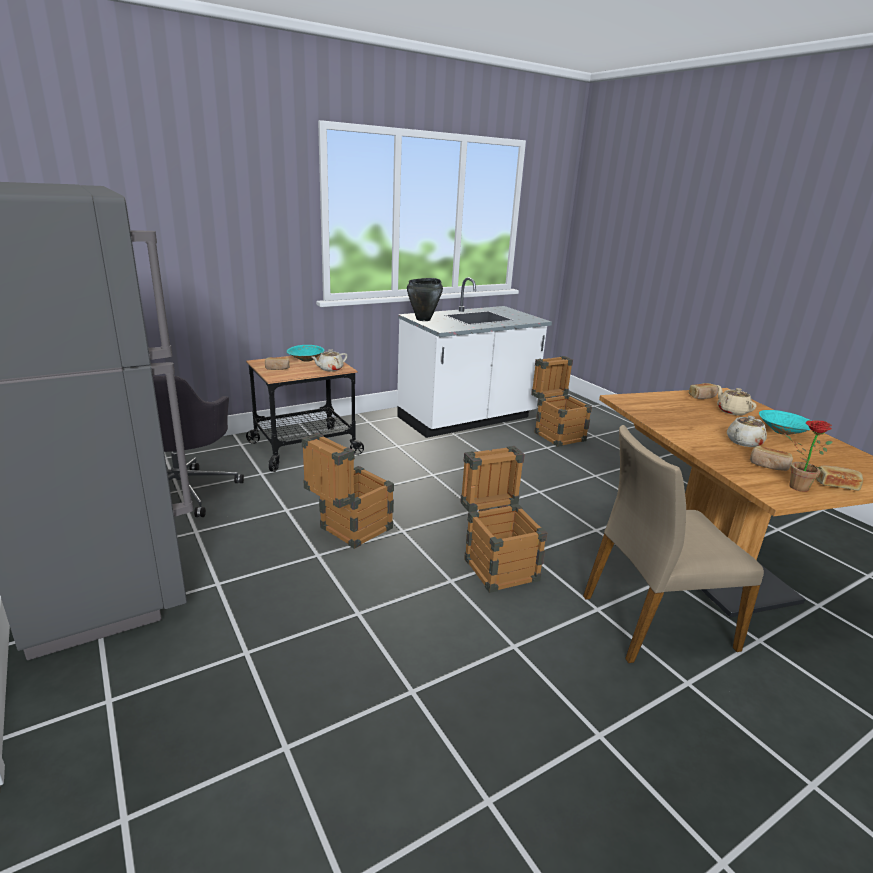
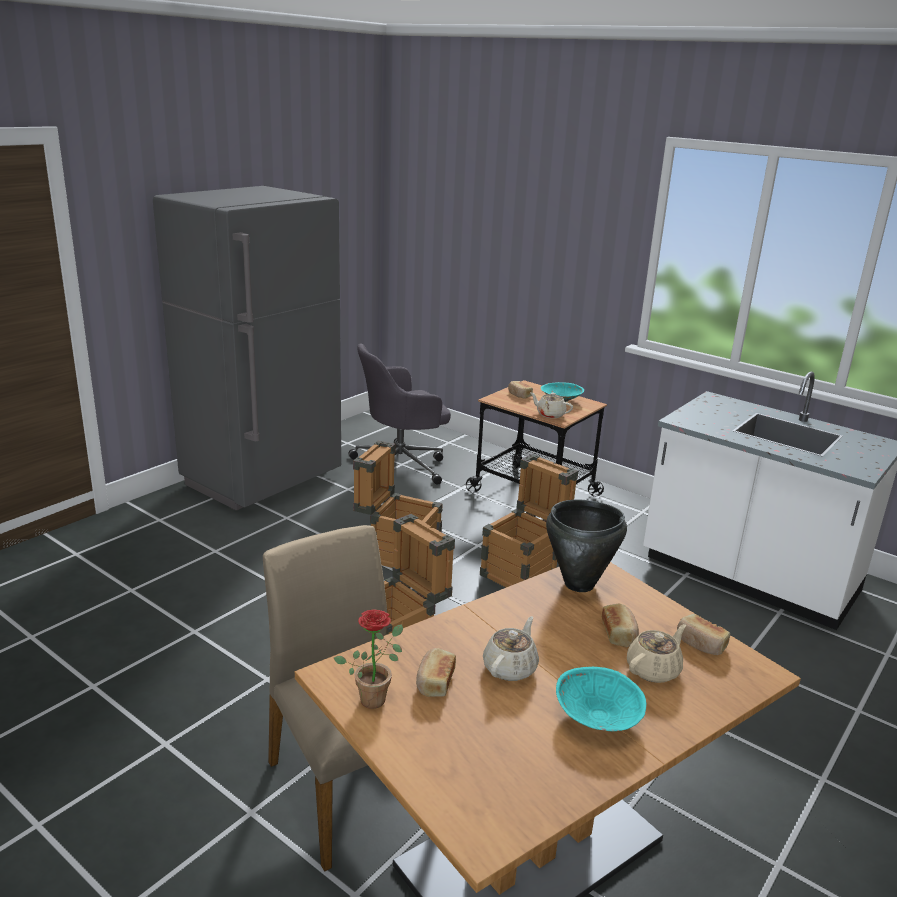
camera: 70 degrees right, 0 degrees up
(423, 319) = (706, 405): black cooking pot -> black cooking pot (579, 584)
(556, 434) = (805, 665): crate -> crate (524, 572)
(743, 442) = (510, 667): beige teapot -> beige teapot turned 90 degrees clockwise
(836, 485) = (403, 740): bread -> bread (619, 634)

